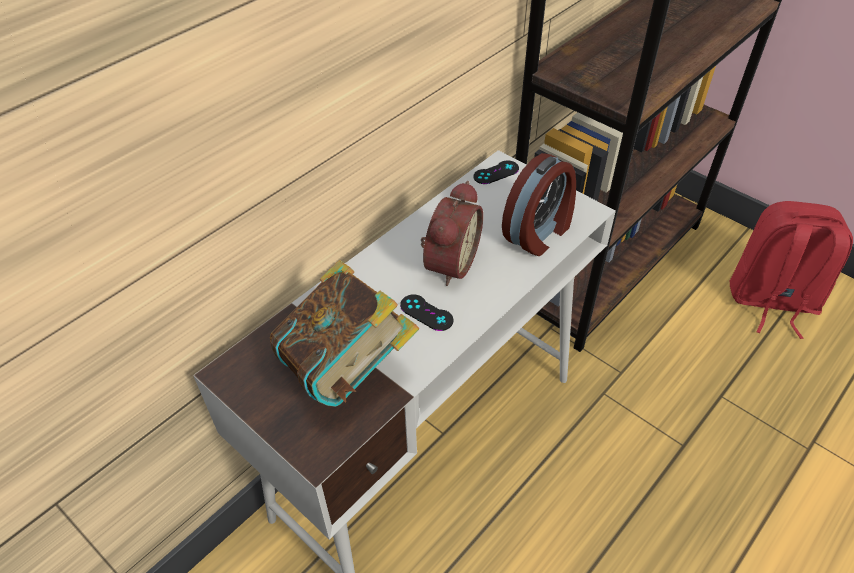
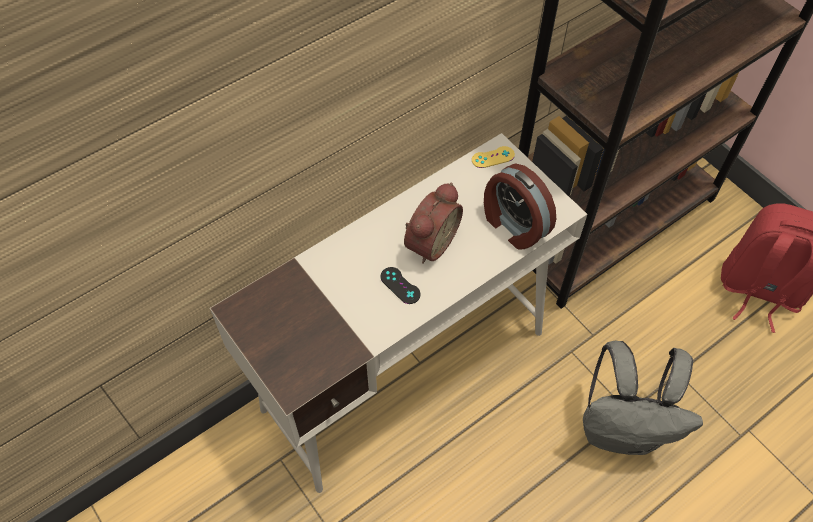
camera: 10 degrees right, 10 degrees up
(346, 366) = (327, 322): book -> none
(496, 172) = (493, 157): black game controller -> yellow game controller
(539, 233) = (513, 225): alarm clock -> alarm clock turned 90 degrees clockwise
(682, 466) = (621, 430): none -> grey backpack

